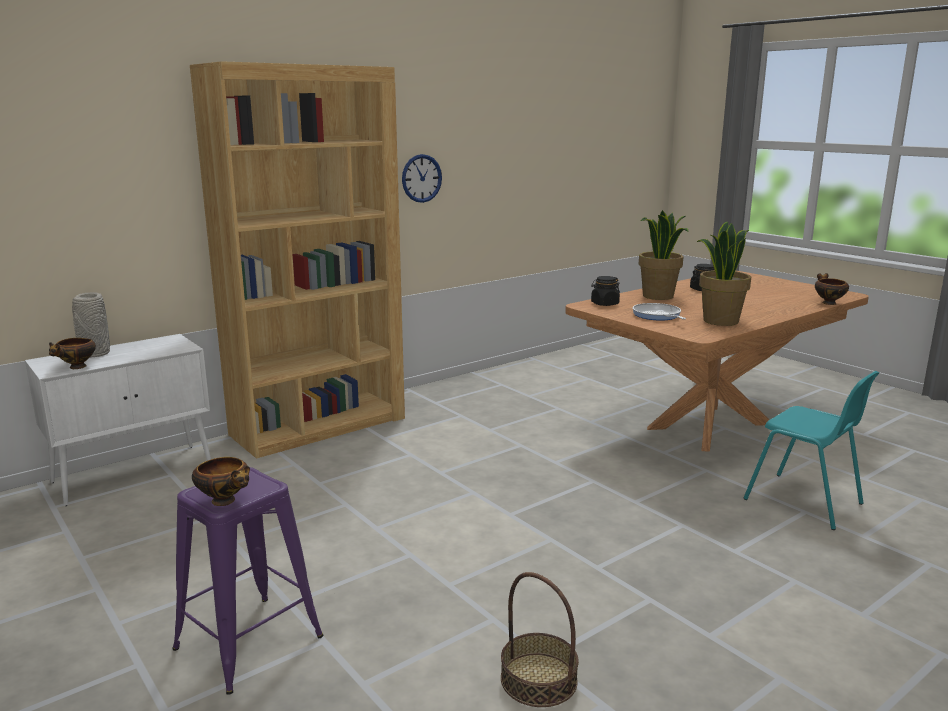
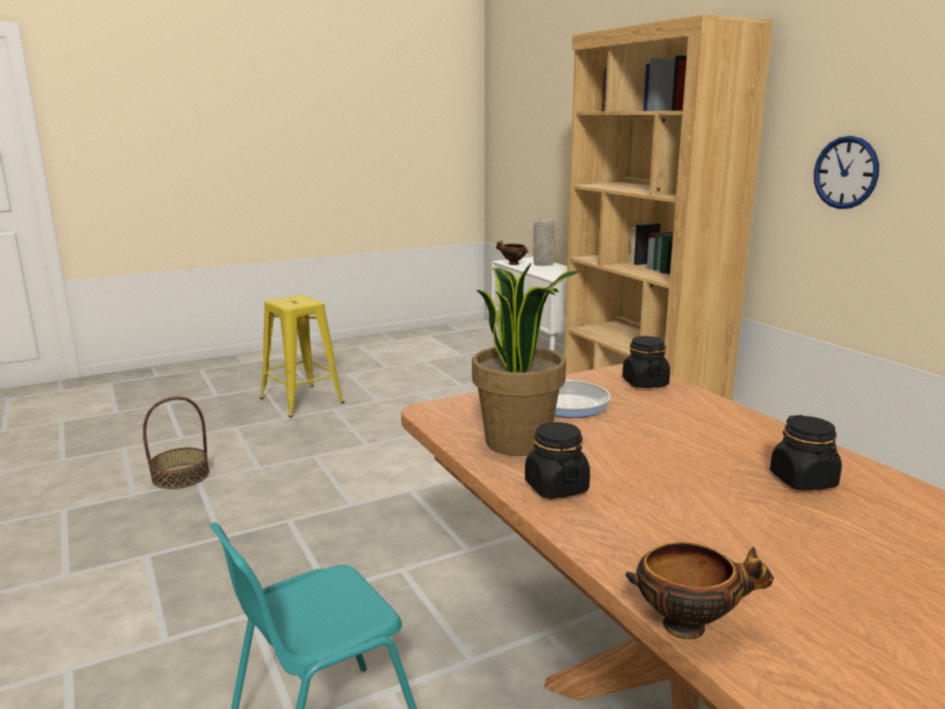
camera: 100 degrees right, 0 degrees up
(225, 501) = (279, 300): bowl -> none
(248, 642) = (302, 400): purple stool -> yellow stool
(658, 296) = (714, 427): potted plant -> none
(759, 315) = (556, 487): none -> black jar

